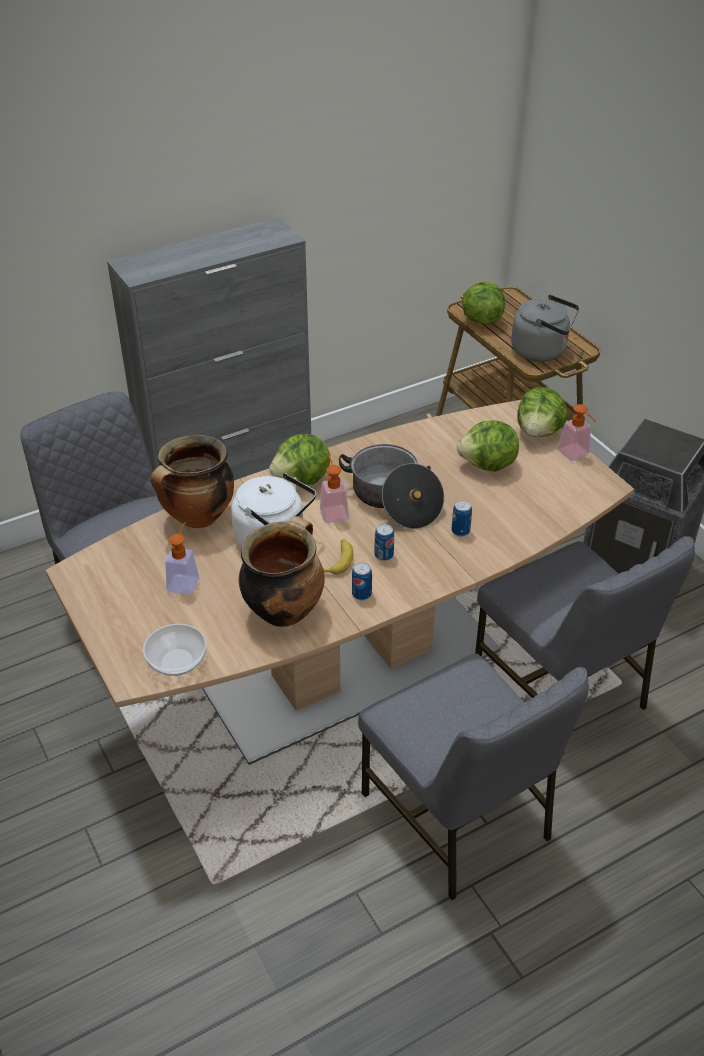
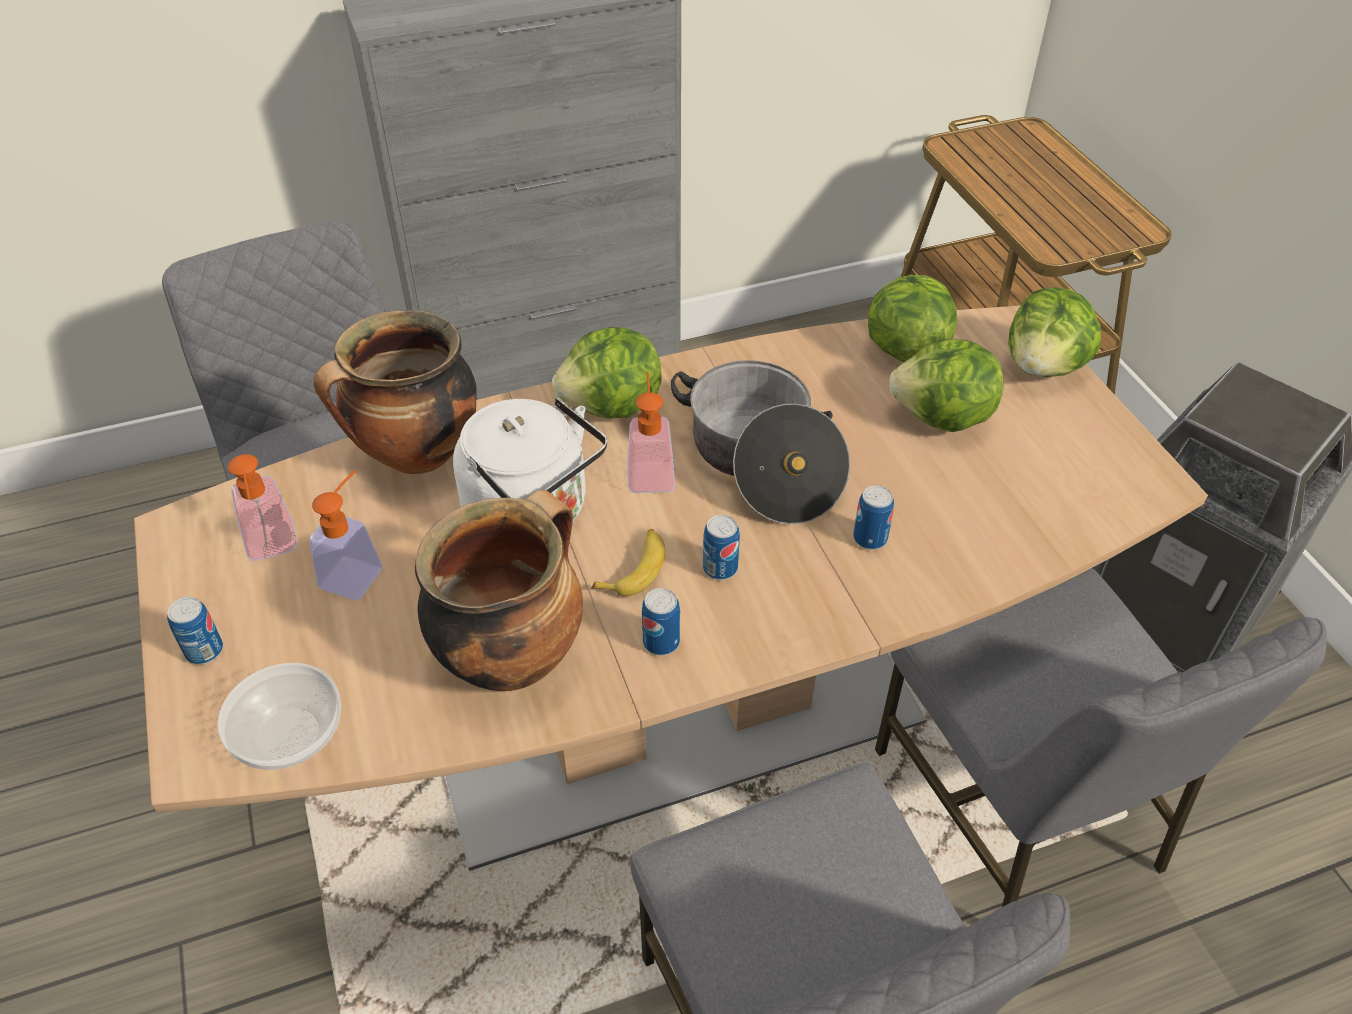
camera: 10 degrees right, 5 degrees up
(114, 629) = (204, 651): none -> can
(480, 319) = (975, 165): lettuce -> lettuce (904, 349)
(542, 351) = (1070, 226): grey kettle -> none
(576, 455) = (1106, 418): soap dispenser -> soap dispenser (273, 548)

